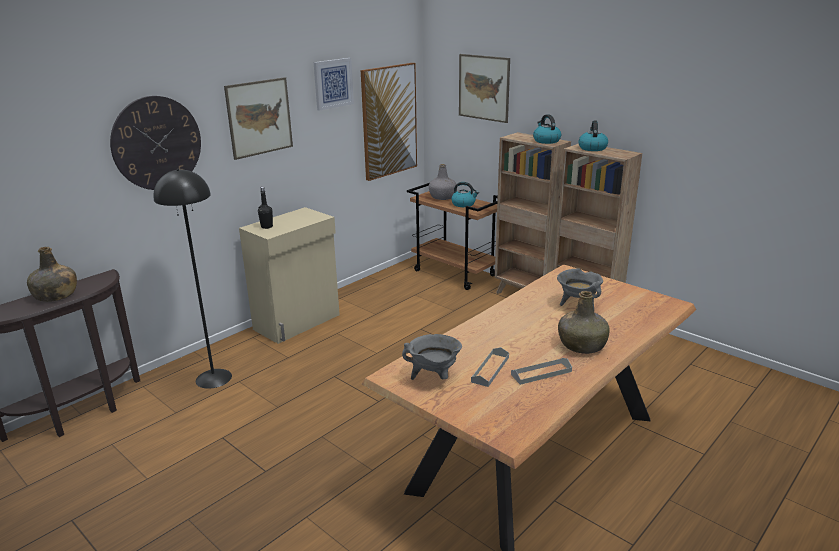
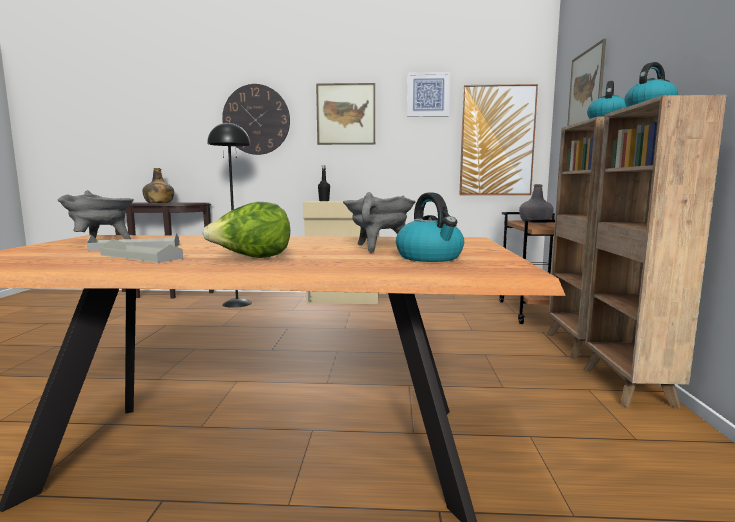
camera: 50 degrees right, 15 degrees down
(464, 204) = (543, 225): kettle -> kettle (430, 257)
(582, 345) = (252, 258): green bottle -> lettuce

